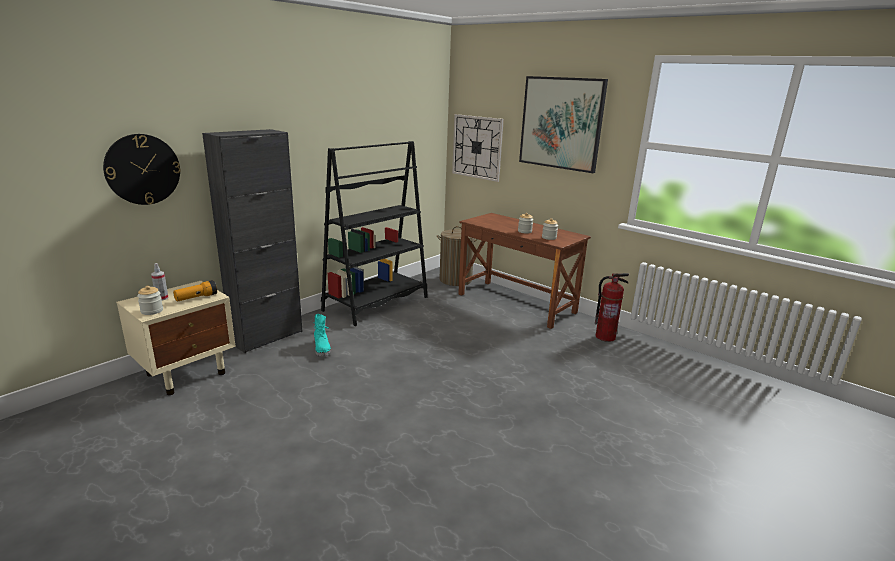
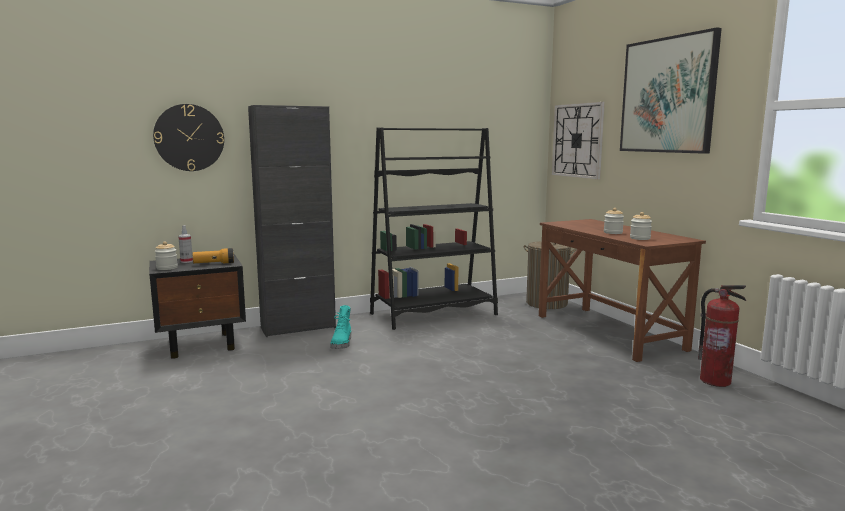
camera: 25 degrees right, 10 degrees down
(187, 373) = (202, 345): beige nightstand -> black nightstand

